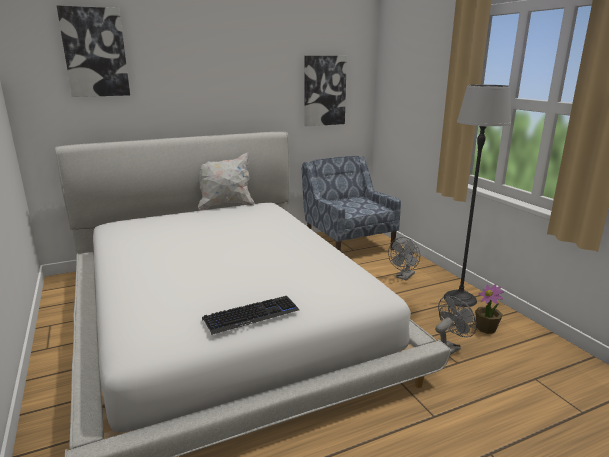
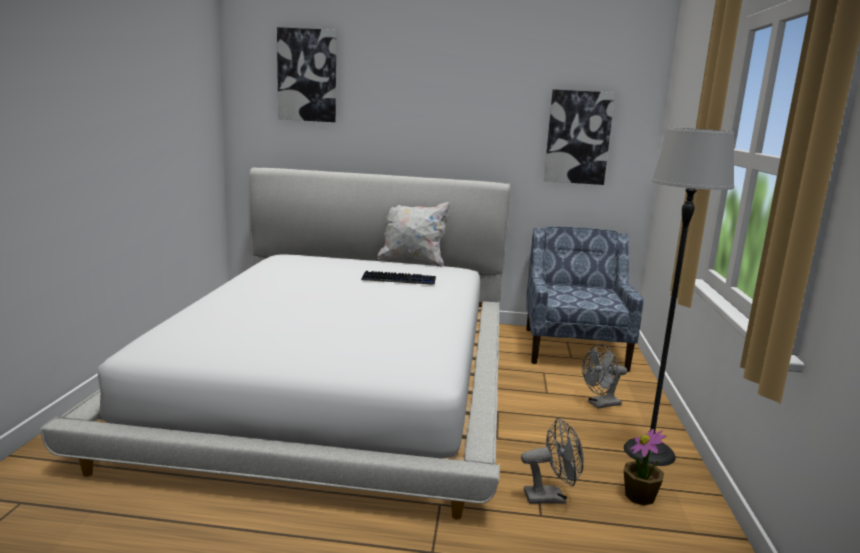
camera: 30 degrees right, 5 degrees down
(251, 315) = (266, 352): keyboard -> keyboard (399, 280)

